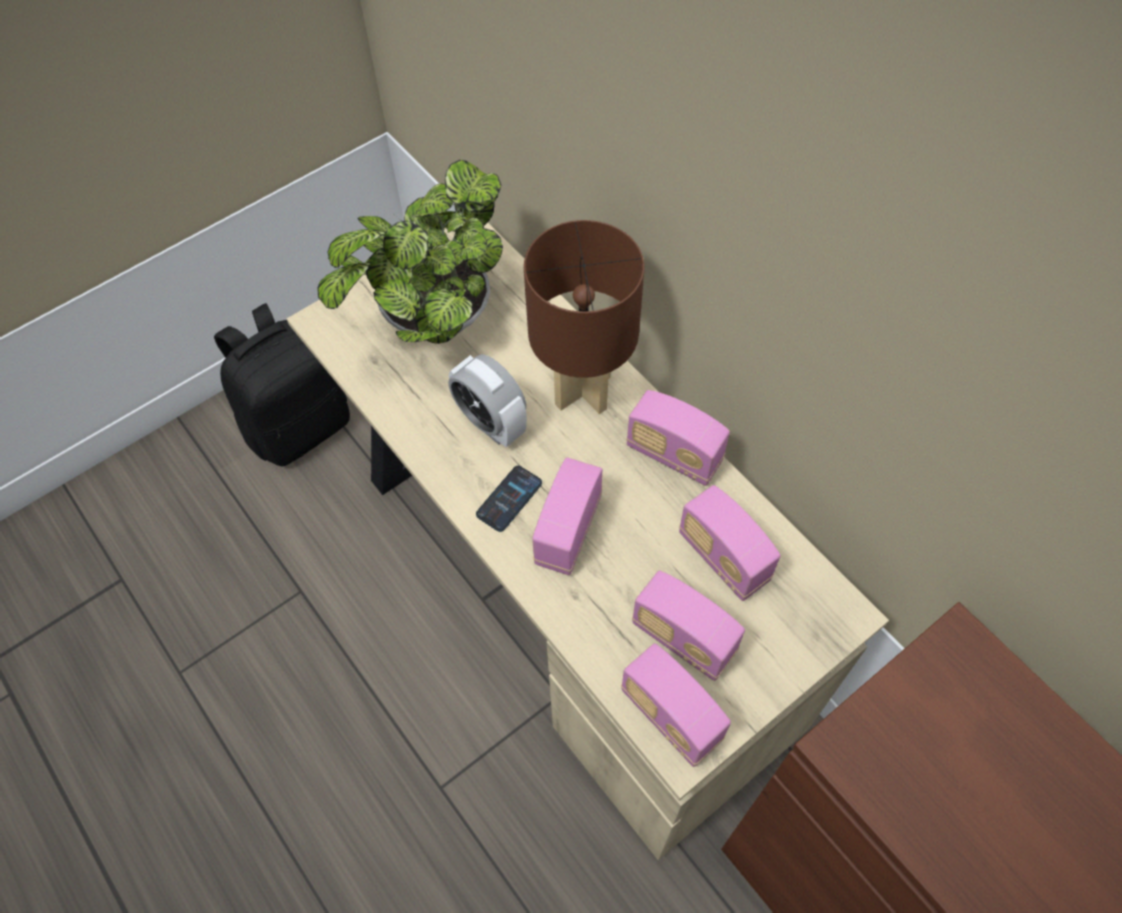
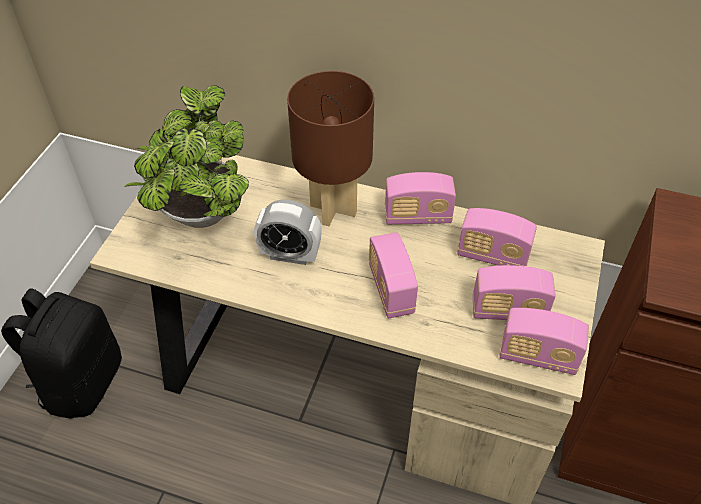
camera: 35 degrees left, 10 degrees down
(509, 499) = (338, 291): phone -> none

